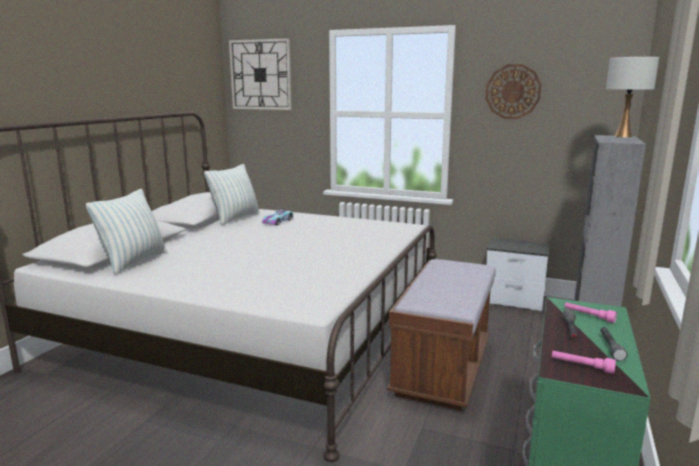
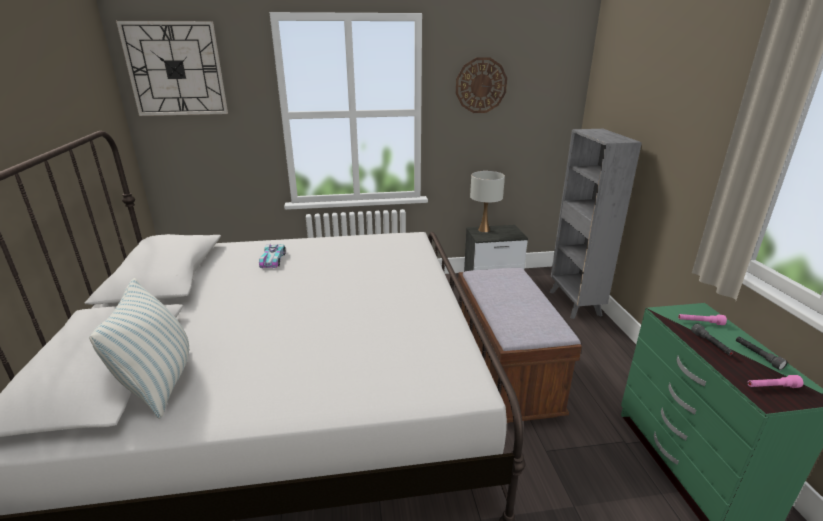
camera: 30 degrees left, 10 degrees up
(235, 218) = (213, 266): pillow -> none
(622, 136) = (598, 130): white table lamp -> white table lamp (483, 230)

